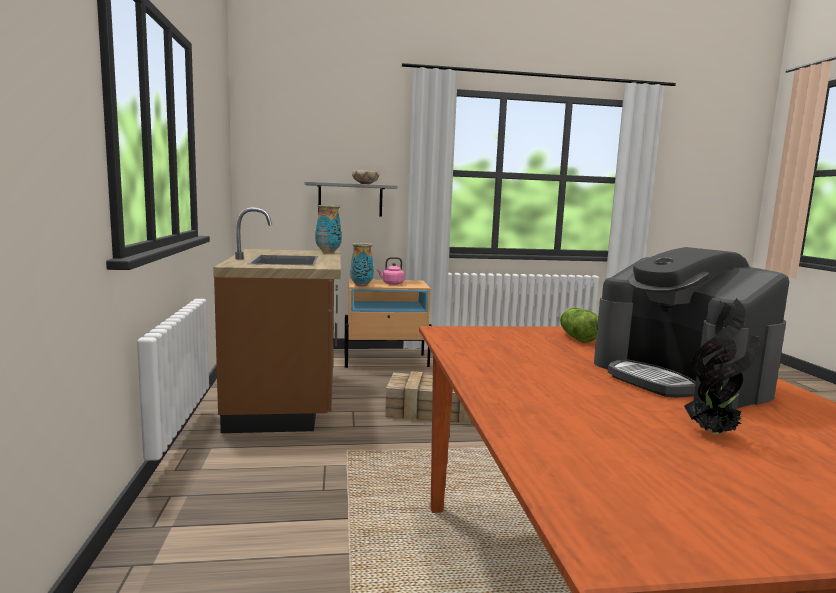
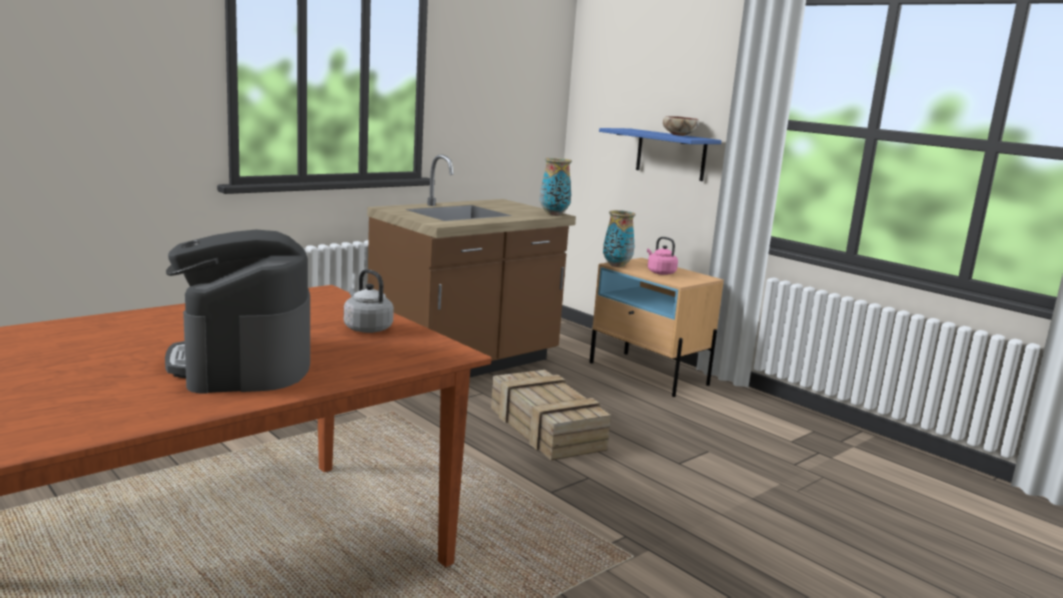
camera: 55 degrees right, 5 degrees up
(350, 199) = (671, 154): grey shelf -> blue shelf
(576, 337) = (366, 328): lettuce -> grey kettle
(679, 378) = (242, 363): coffee machine -> coffee machine turned 45 degrees counterclockwise
(714, 433) = (85, 369): potted plant -> none

